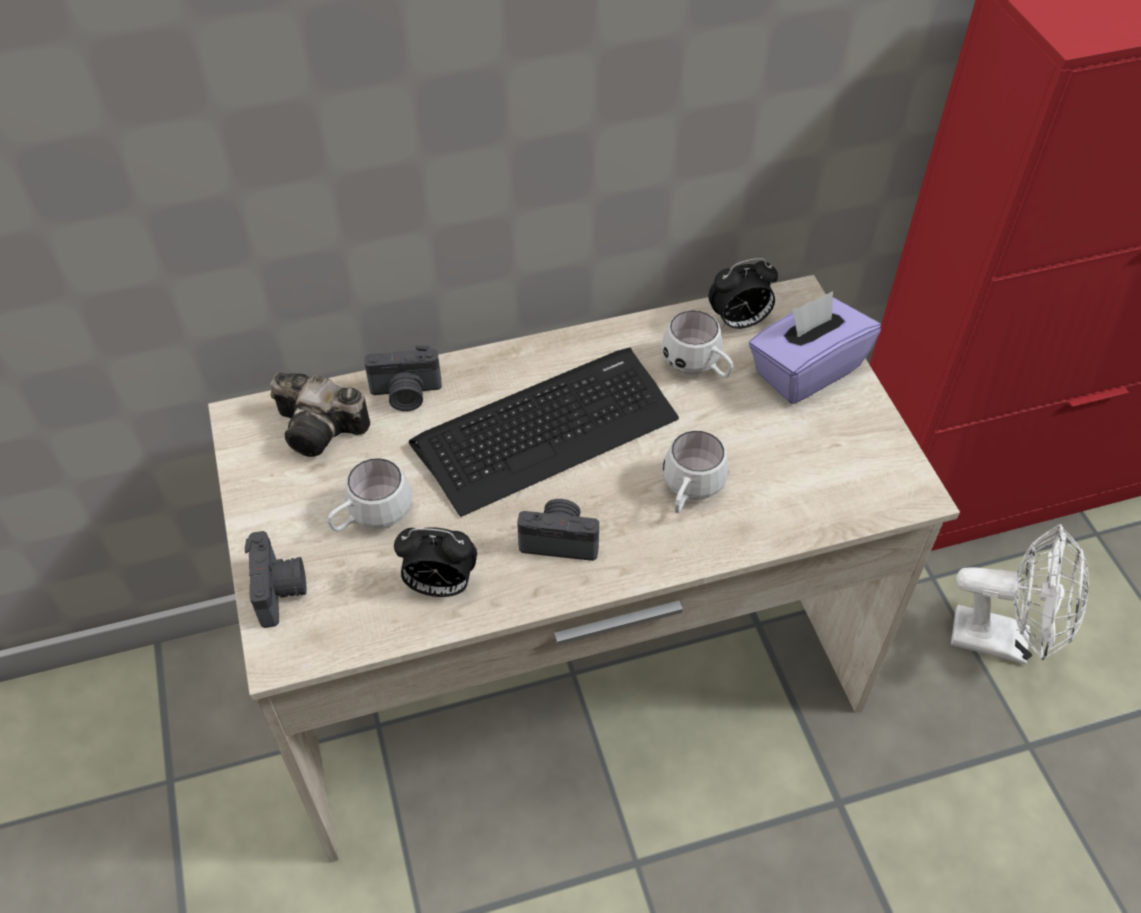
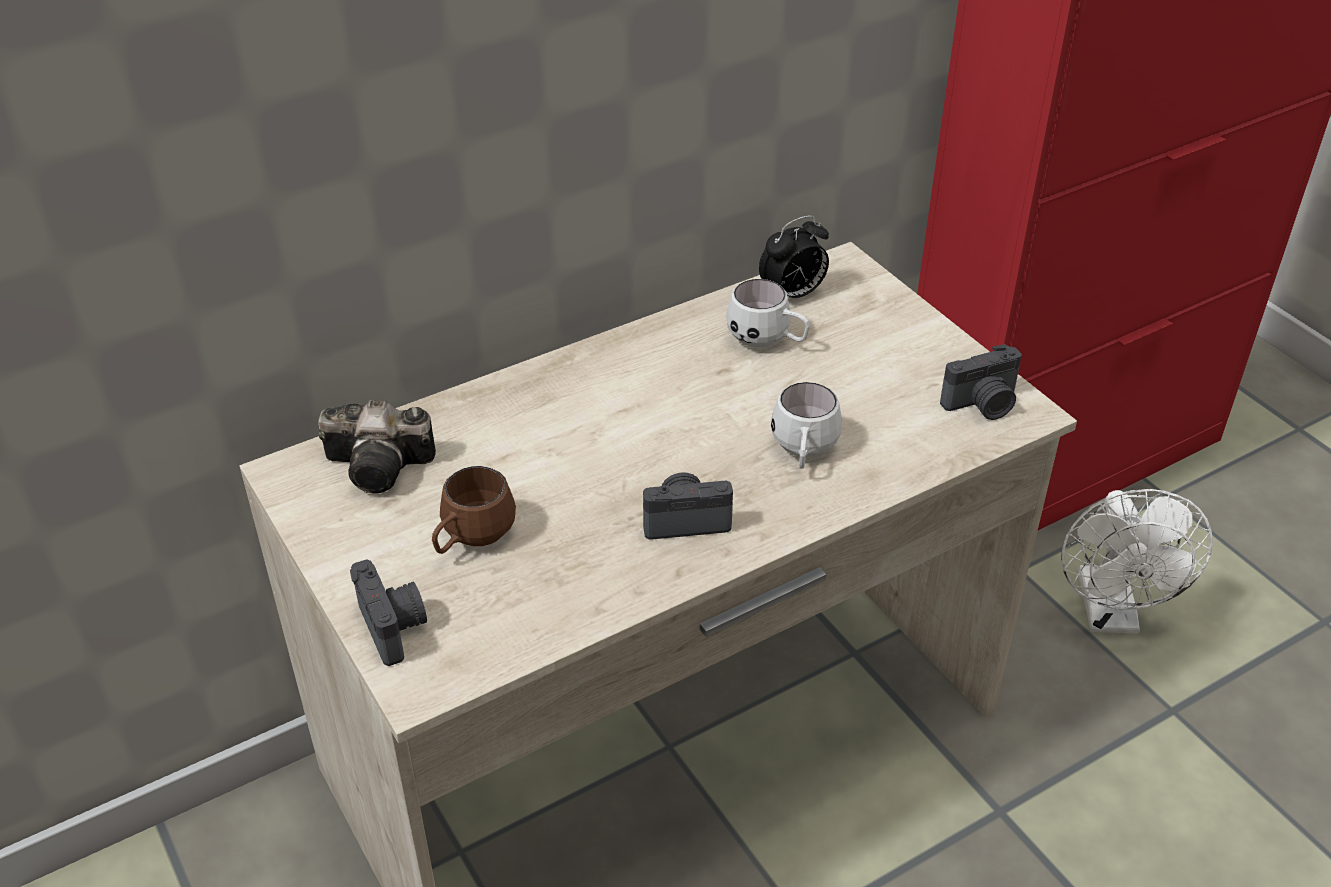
camera: 15 degrees left, 10 degrees down
(371, 519) = (471, 539): white mug -> brown mug
(406, 394) = (464, 417): camera -> camera (983, 405)
(439, 586) = (572, 587): alarm clock -> none
(546, 430) = (630, 423): keyboard -> none
(805, 370) = (877, 324): purple tissue box -> none
(1003, 640) = (1111, 615): white fan -> white fan turned 90 degrees clockwise

